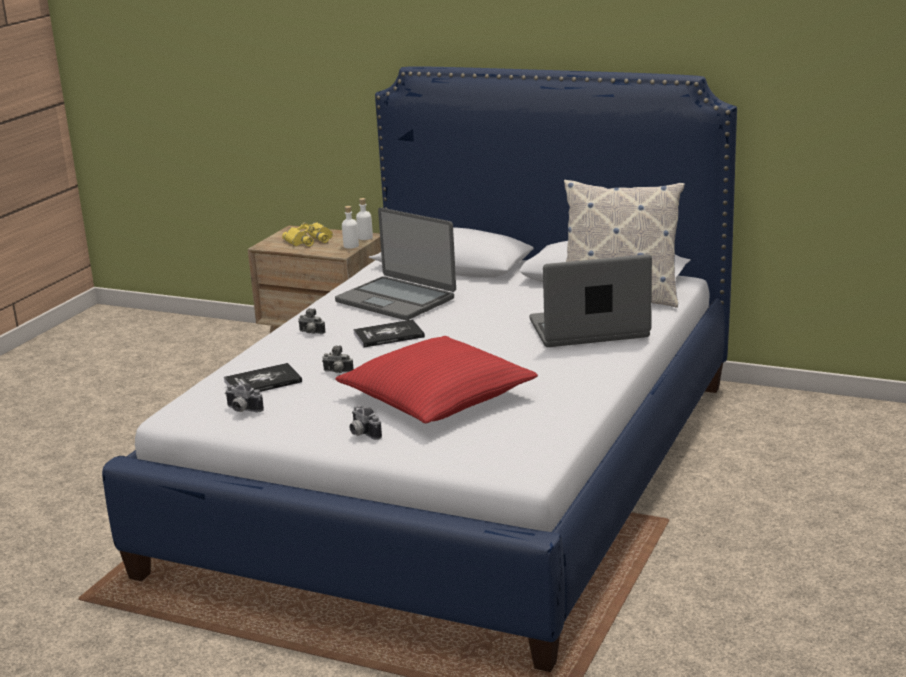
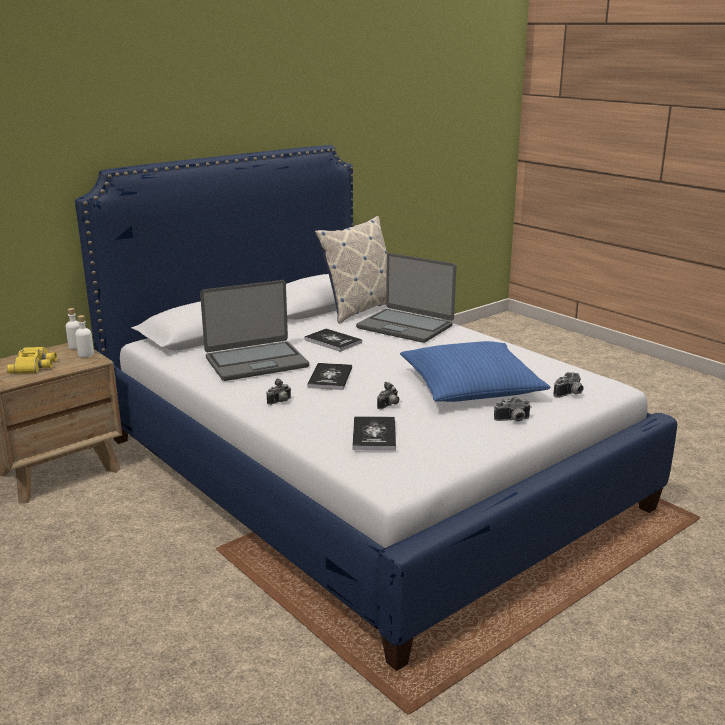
camera: 65 degrees left, 0 degrees up
(241, 410) = (423, 454): camera -> camera (570, 394)
(437, 398) = (471, 387): red pillow -> blue pillow
(496, 312) = (333, 341): none -> book
(589, 329) = (405, 326): laptop -> laptop turned 75 degrees counterclockwise

